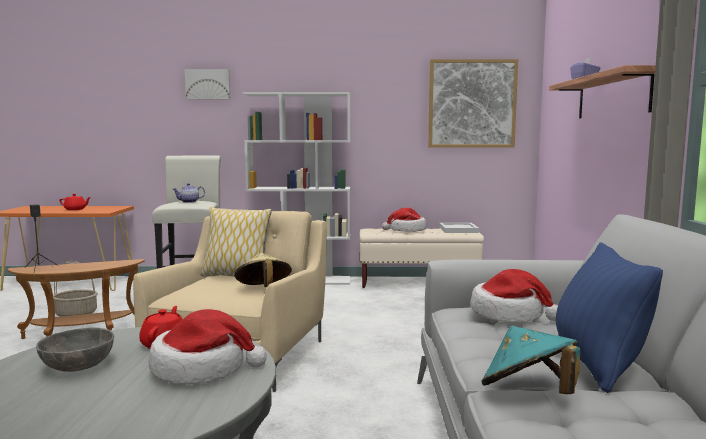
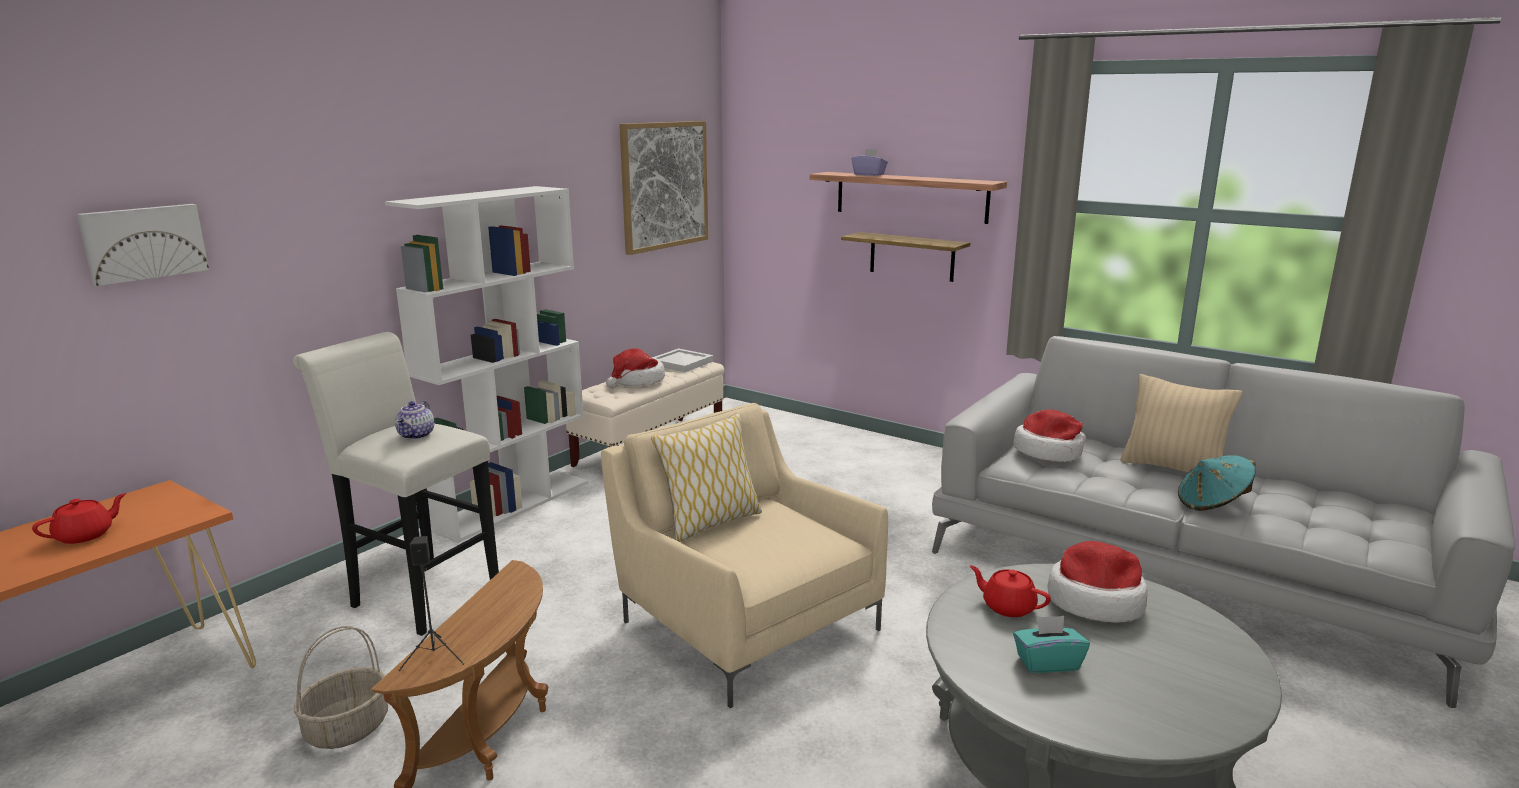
camera: 55 degrees left, 10 degrees up
(77, 366) = (1047, 662): grey bowl -> turquoise tissue box
(208, 84) = (297, 187): picture -> picture (144, 242)
(263, 289) = (800, 522): beige hat -> none
(597, 365) = (1172, 468): blue pillow -> beige pillow
(610, 152) = (911, 256): none -> shelf

